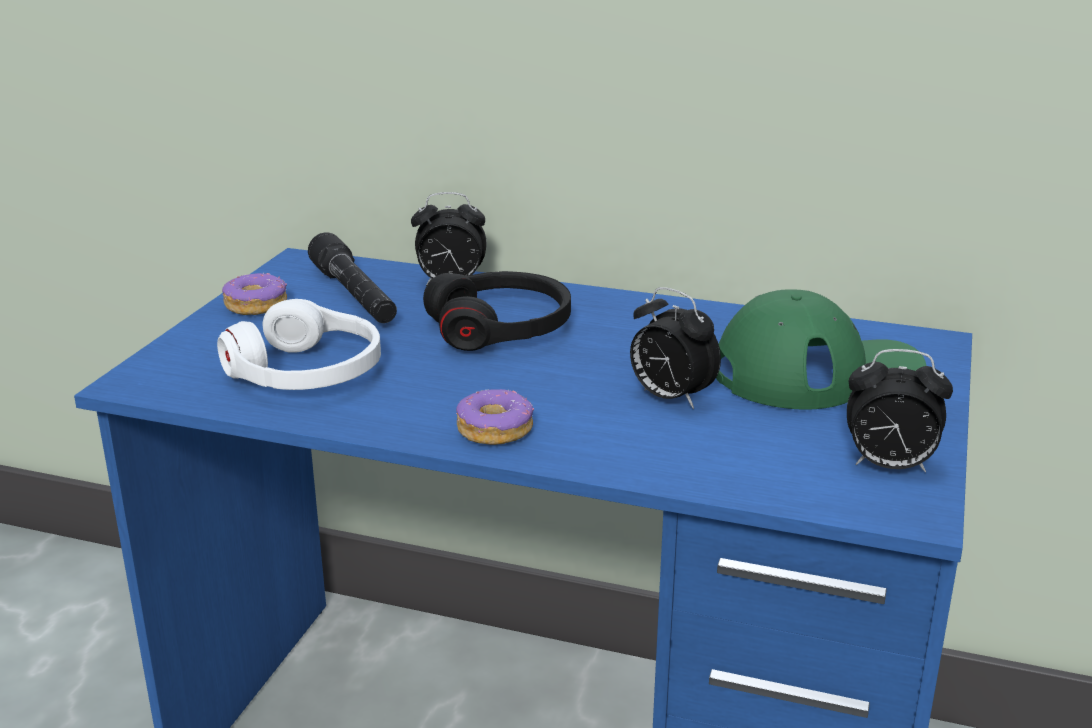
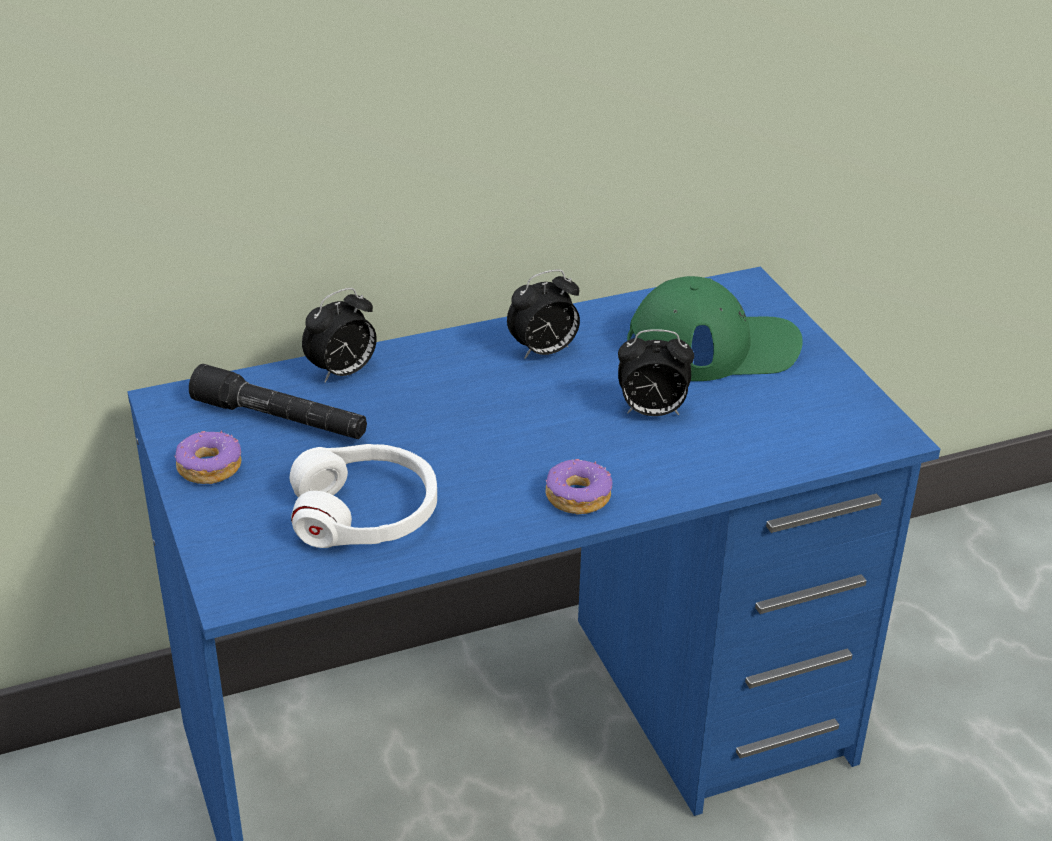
camera: 40 degrees left, 10 degrees up
(500, 328) = (448, 401): black headphones -> none
(817, 373) = (713, 346): green cap -> green cap turned 45 degrees clockwise
(888, 466) = (841, 407): alarm clock -> alarm clock (543, 352)

